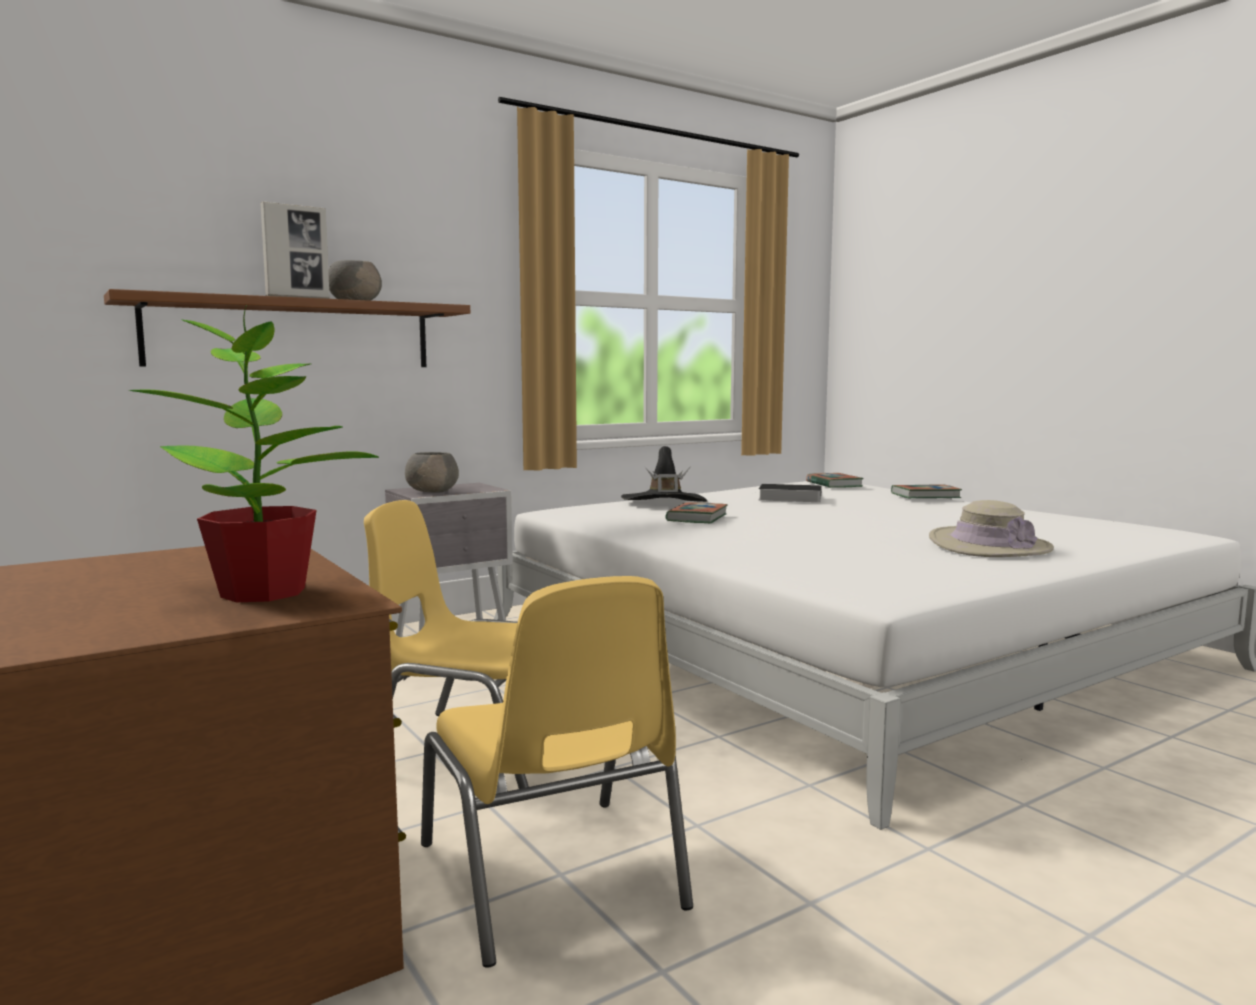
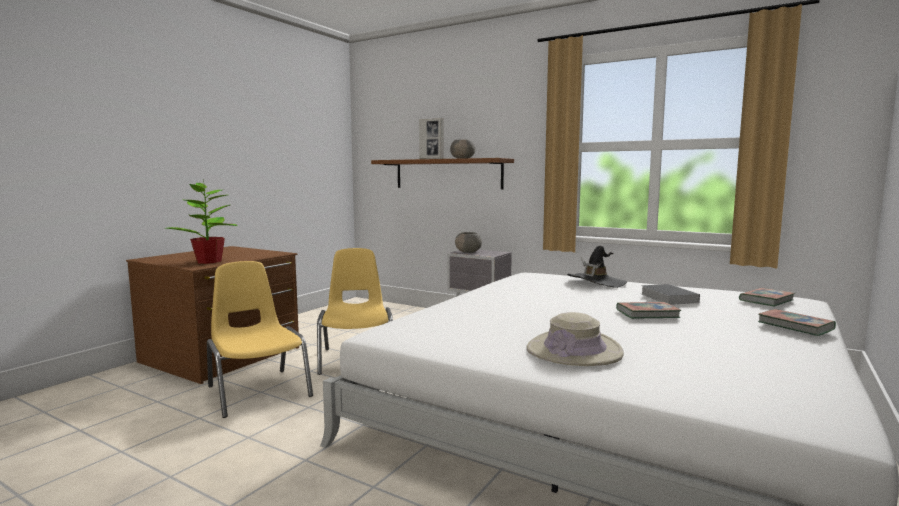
camera: 65 degrees right, 0 degrees up
(552, 877) = (258, 391): yellow chair -> yellow chair turned 105 degrees clockwise
(697, 518) = (552, 292): book -> book (647, 314)

